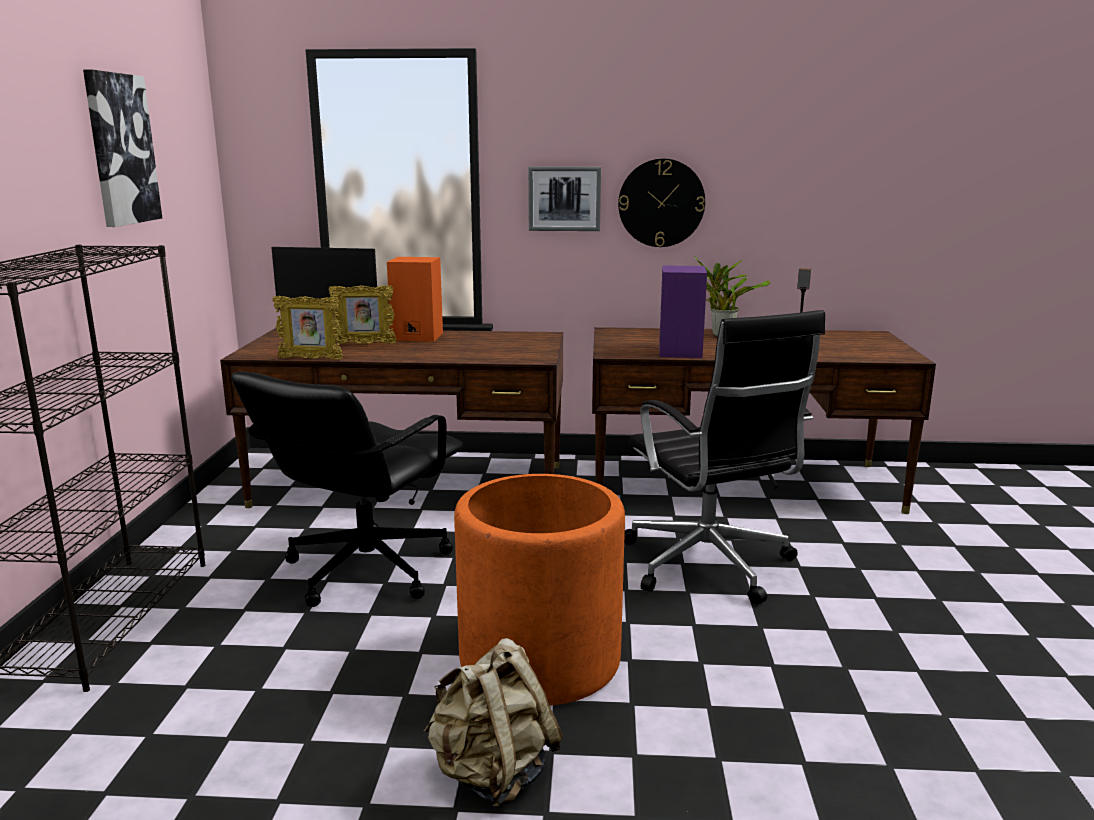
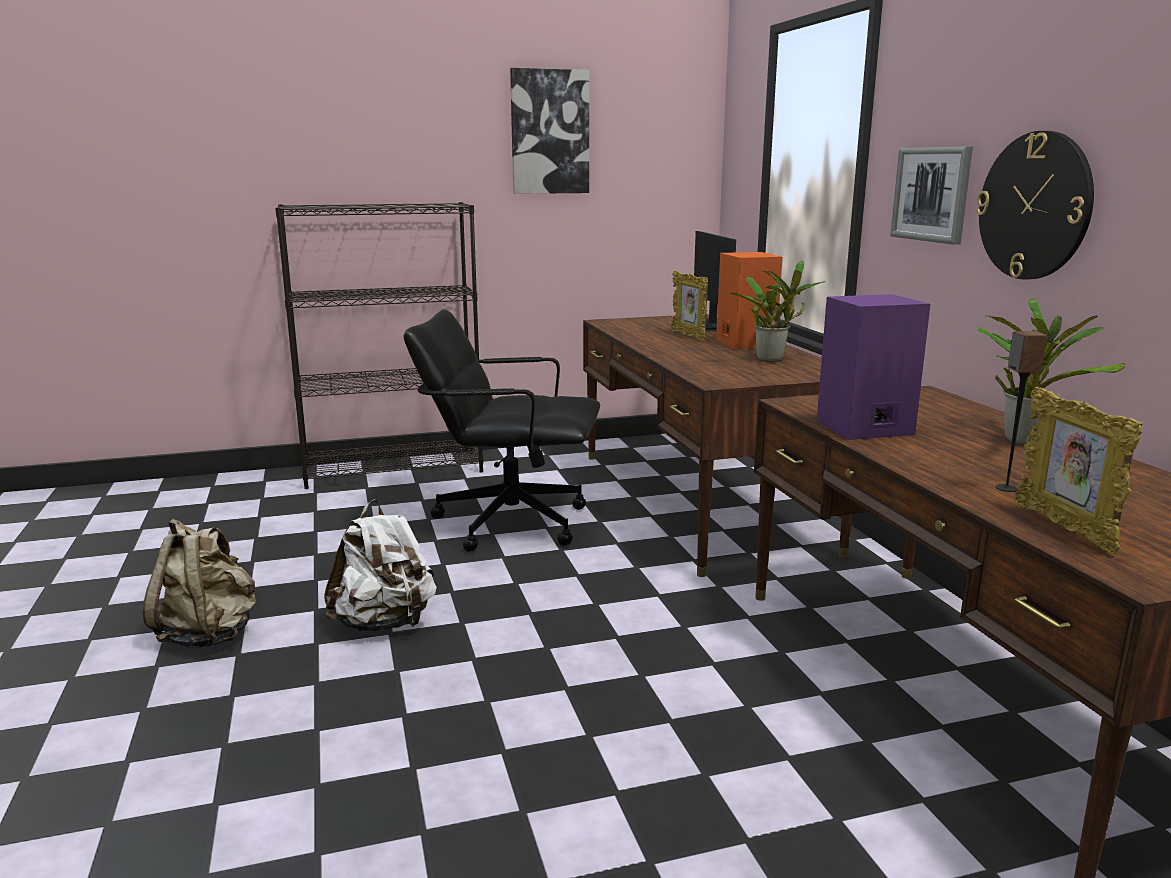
camera: 70 degrees right, 0 degrees up
(311, 359) = (614, 333): picture frame -> picture frame (1064, 528)
(483, 339) = (773, 359): none -> potted plant
(539, 659) = (384, 623): orange planter -> white backpack
(709, 566) = (648, 695): black office chair -> none

